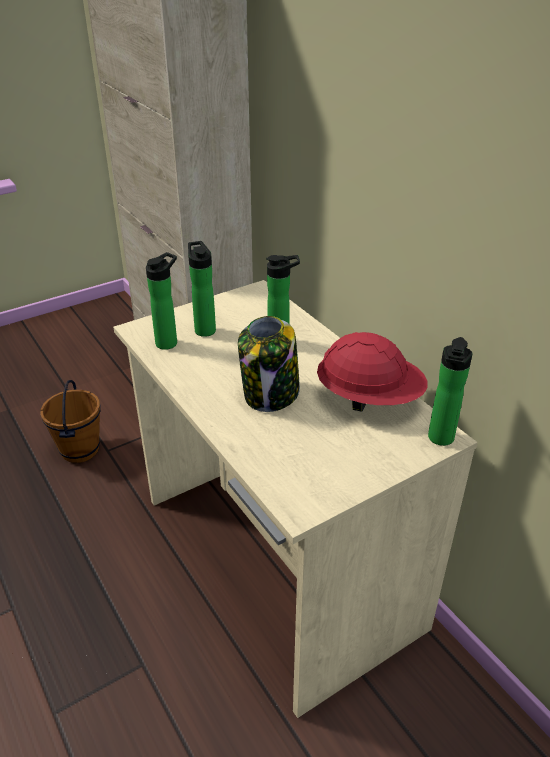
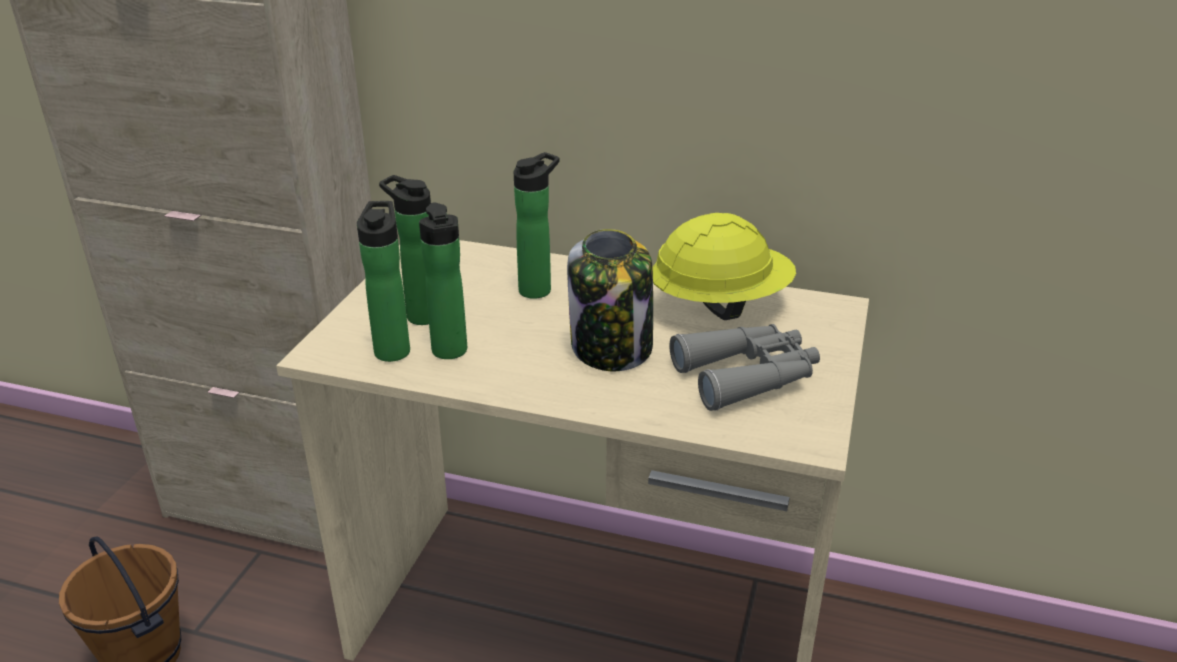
camera: 40 degrees left, 5 degrees down
(321, 450) = (748, 376): none -> grey binoculars
(369, 399) = (719, 305): red hard hat -> yellow hard hat
(440, 440) = (838, 311): bottle -> bottle (451, 353)

